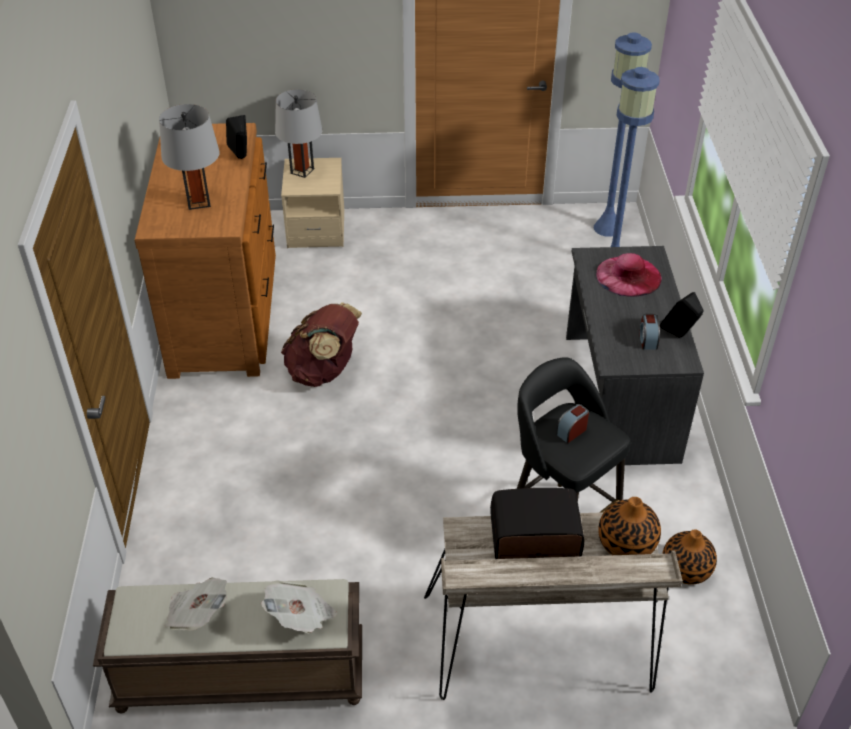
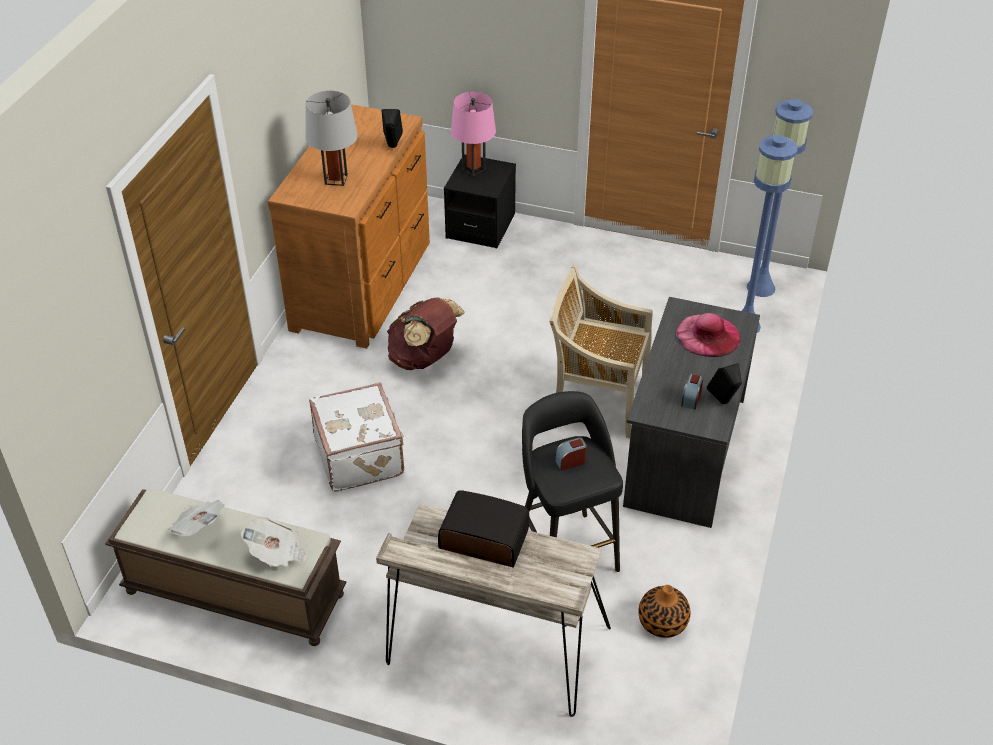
camera: 20 degrees right, 0 degrees up
(302, 171) = (473, 169): grey table lamp -> pink table lamp
(306, 487) = (360, 455): none -> white suitcase
(316, 229) = (480, 226): beige nightstand -> black nightstand
(513, 369) = (596, 400): none -> beige chair
(626, 543) = (565, 570): vase -> none

